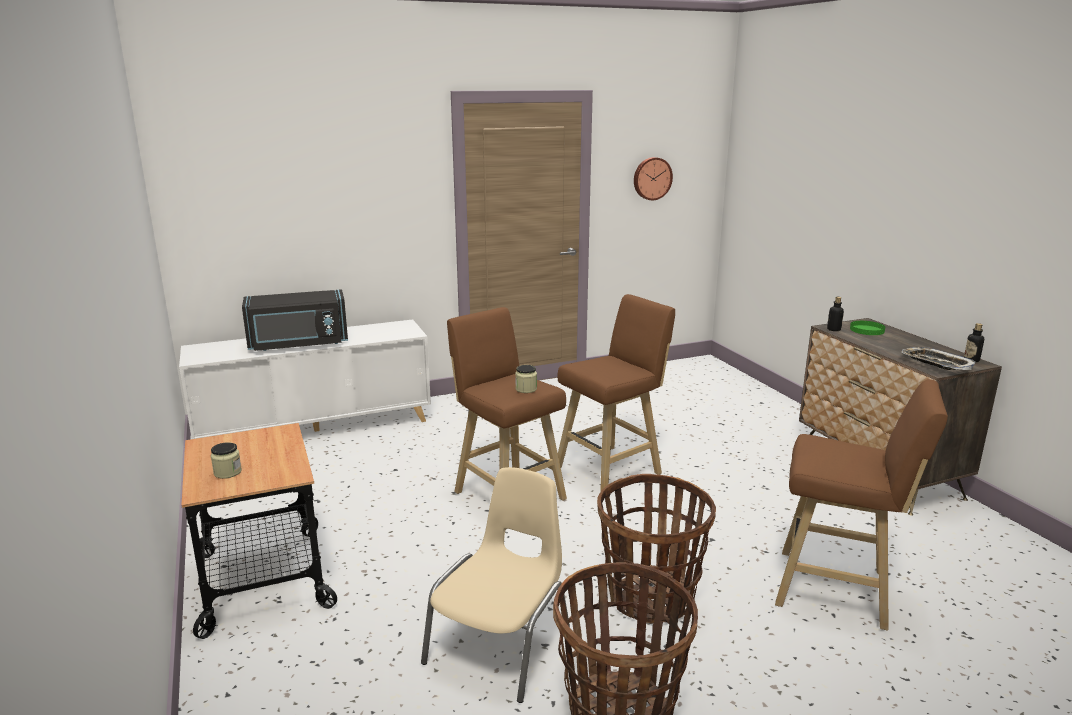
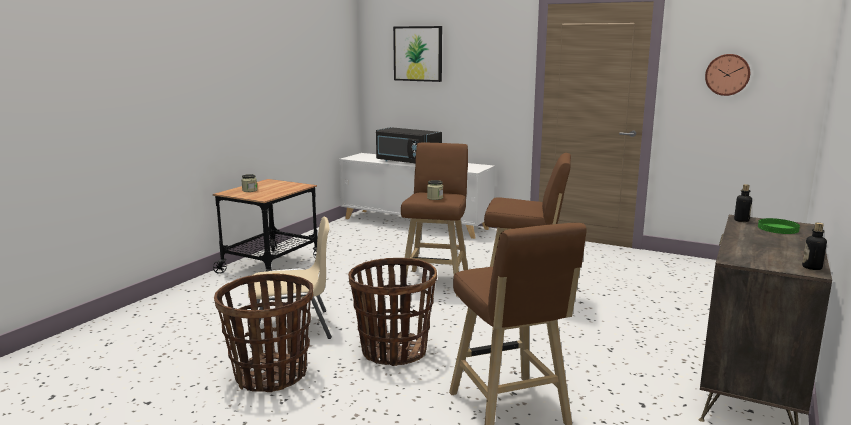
camera: 50 degrees right, 5 degrees down
(270, 178) = (418, 53): none -> picture
(936, 363) = (756, 257): tray -> none

